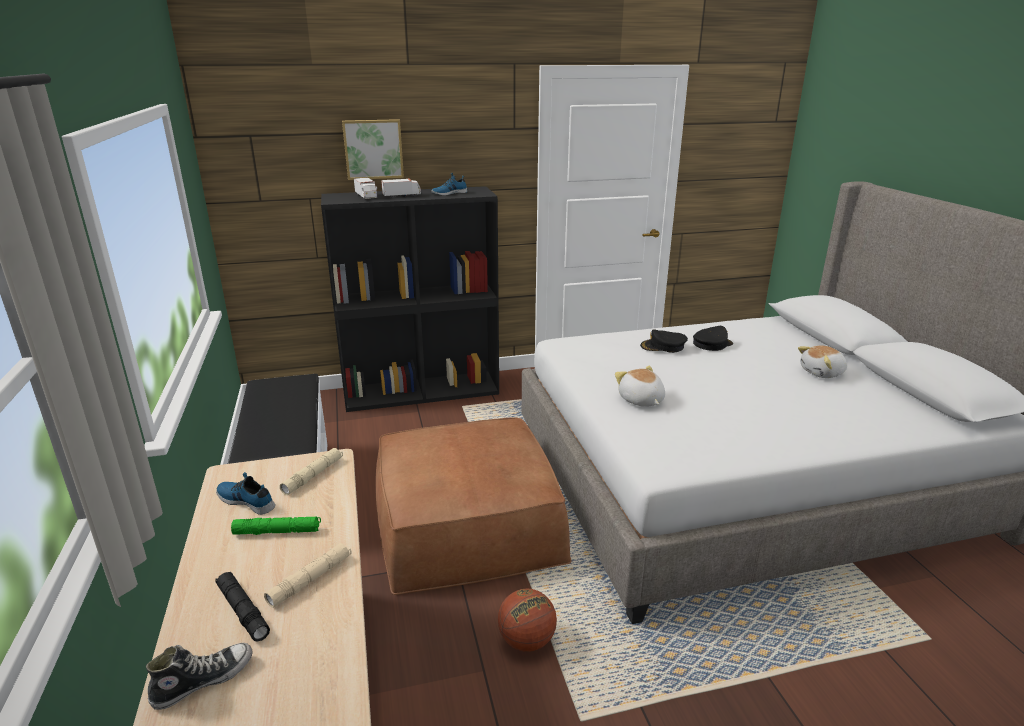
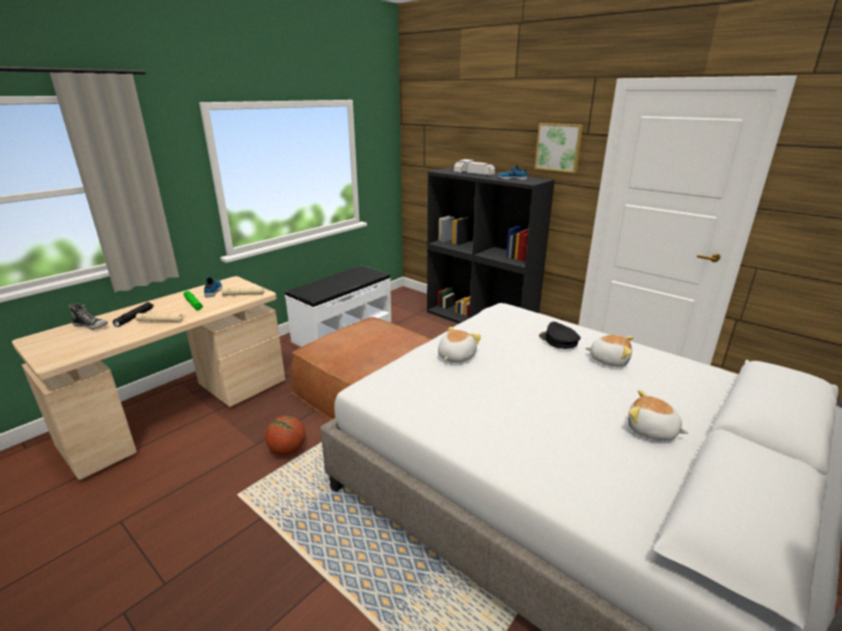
camera: 55 degrees right, 0 degrees up
(373, 149) = (484, 140): picture -> picture (559, 147)
(711, 344) = (609, 360): black cap -> plush toy

